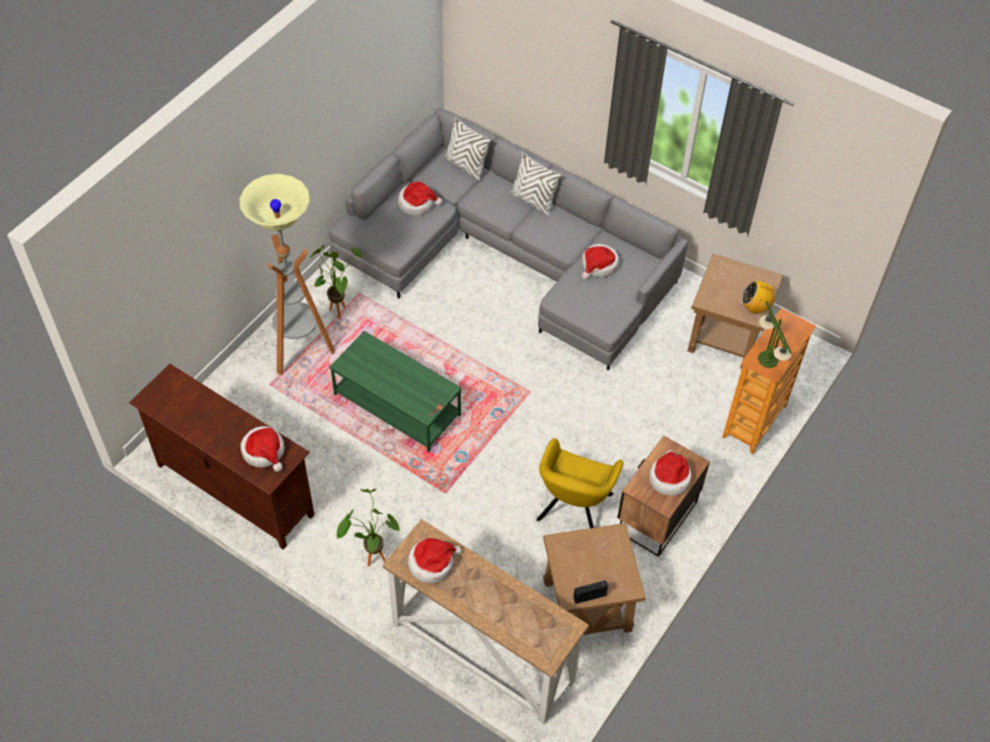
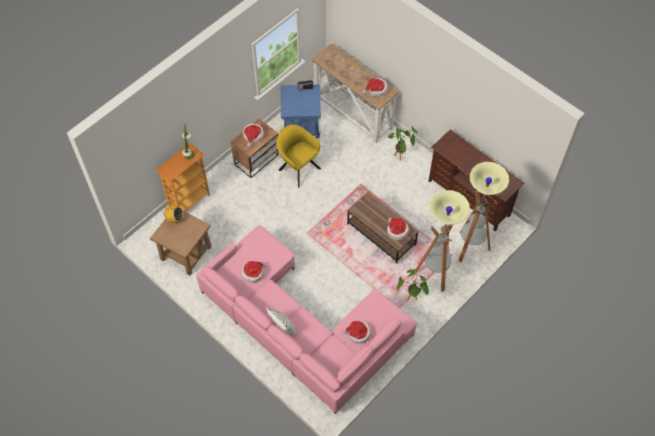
camera: 170 degrees left, 5 degrees up
(237, 400) = (470, 247): none -> floor lamp
(264, 452) = (453, 149): hat -> hat (397, 230)
(398, 405) = (381, 234): green coffee table -> brown coffee table
(466, 166) = (321, 361): white pillow -> none
(507, 255) = (302, 326): grey sofa -> pink sofa
(573, 510) = (298, 167): yellow armchair -> yellow armchair turned 75 degrees counterclockwise
(586, 606) = (301, 125): brown side table -> blue side table

